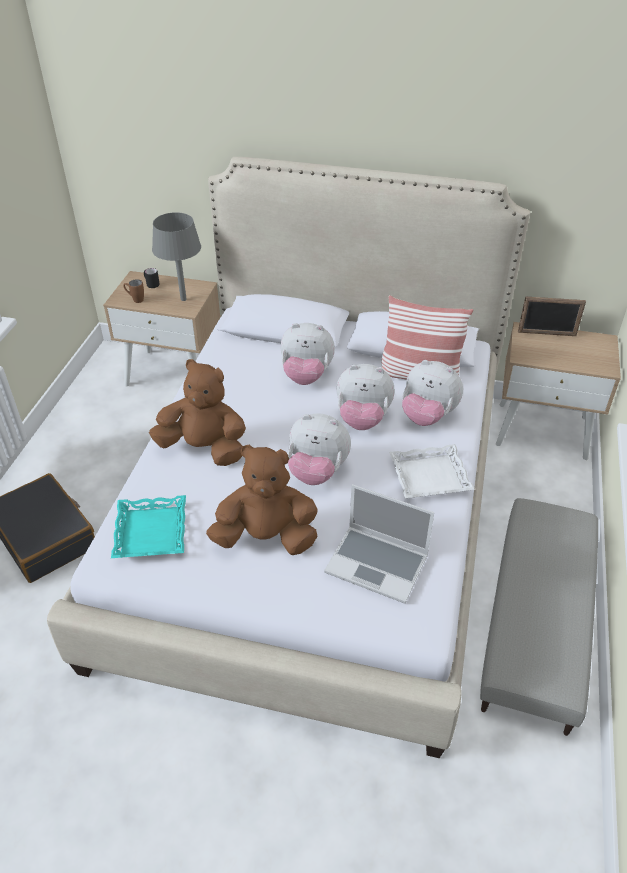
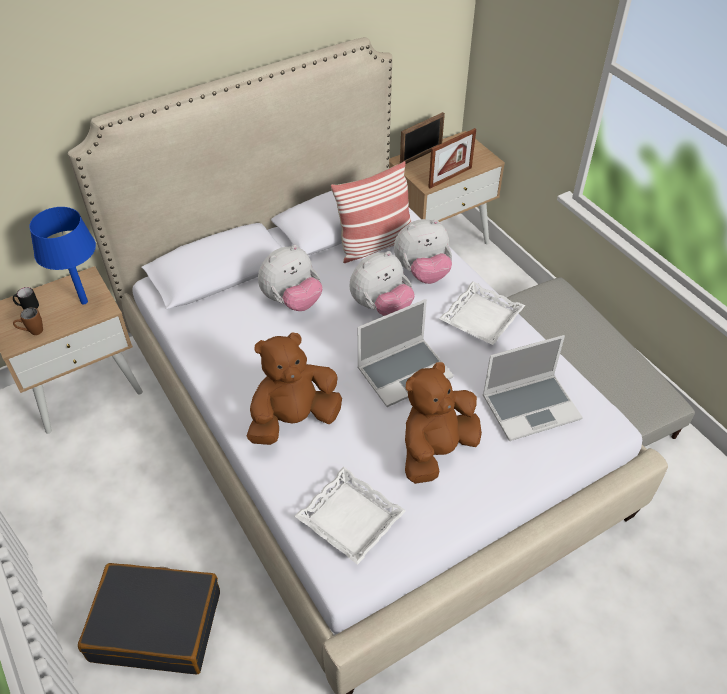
camera: 45 degrees left, 5 degrees up
(150, 532) = (349, 519): turquoise tray -> white tray
(183, 299) = (84, 301): grey table lamp -> blue table lamp
(317, 472) = (405, 372): plush toy -> laptop
(550, 362) = (450, 177): none -> picture frame

